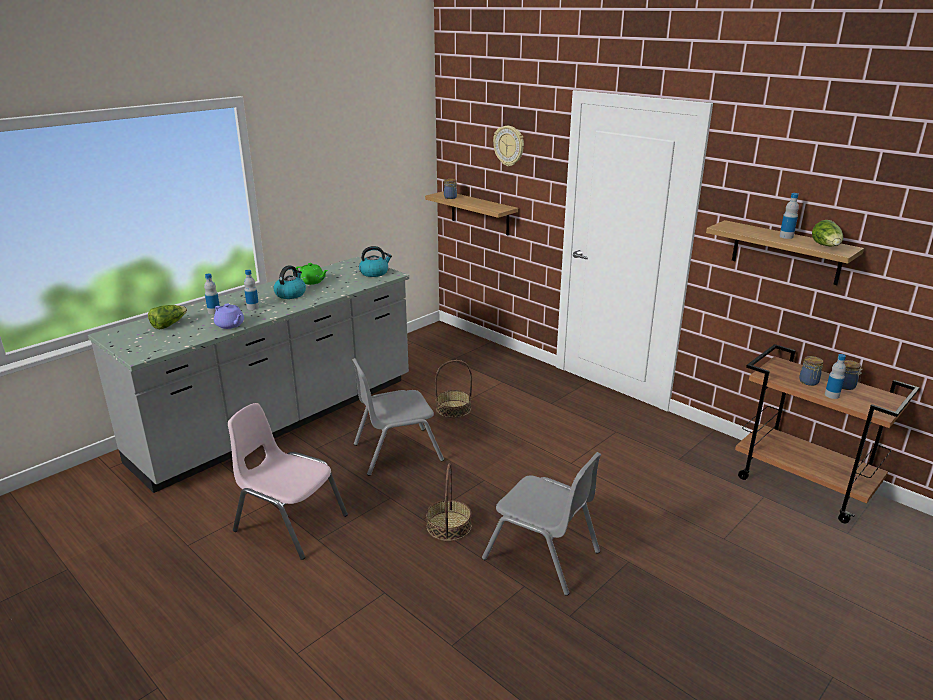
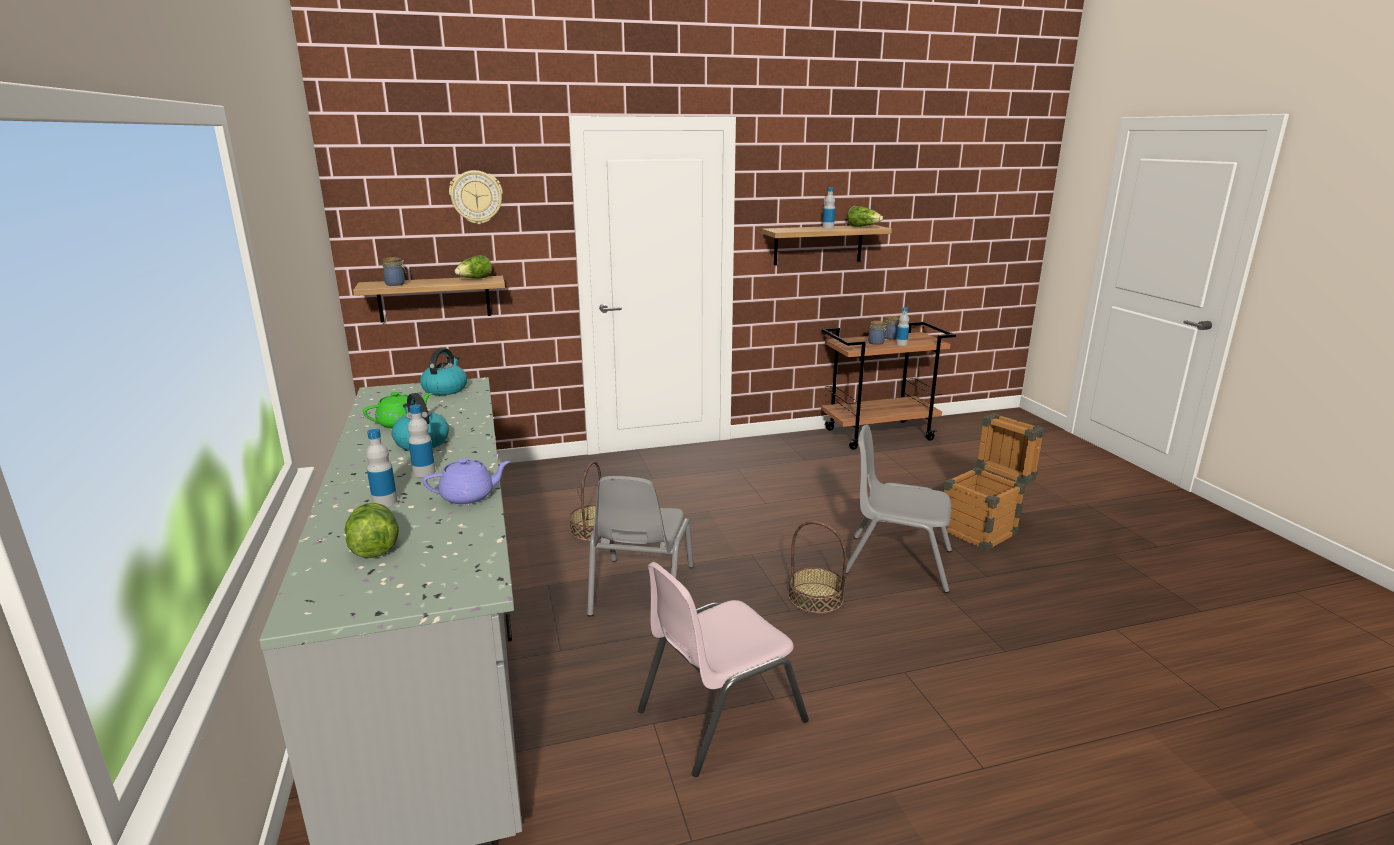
camera: 60 degrees left, 5 degrees down
(493, 206) = (474, 279): none -> lettuce
(542, 555) = (897, 562): grey chair -> grey chair turned 135 degrees counterclockwise
(664, 599) = (983, 529): none -> crate

